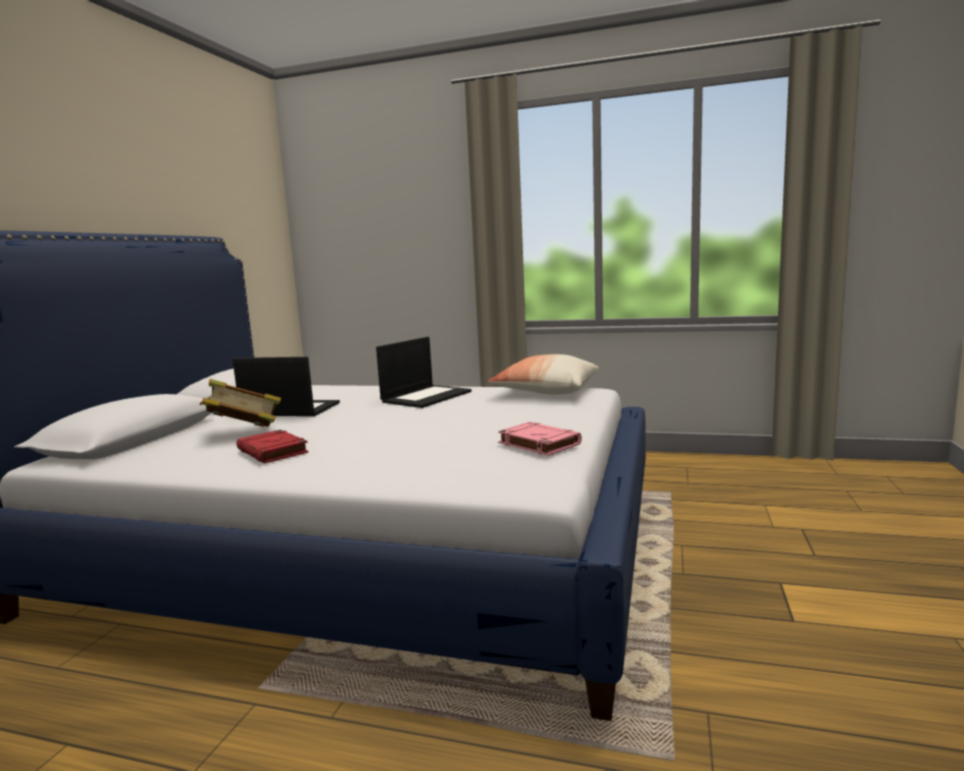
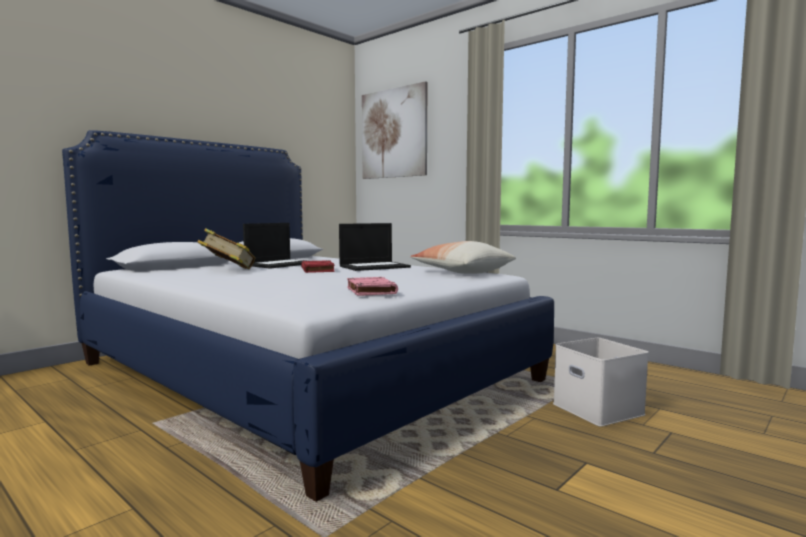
camera: 25 degrees right, 5 degrees down
(273, 452) = (219, 277): red book -> red book (317, 270)
(289, 409) = (280, 264): laptop -> laptop turned 90 degrees clockwise
(353, 207) = (393, 133): none -> picture
(722, 519) = (600, 409): none -> white storage box

